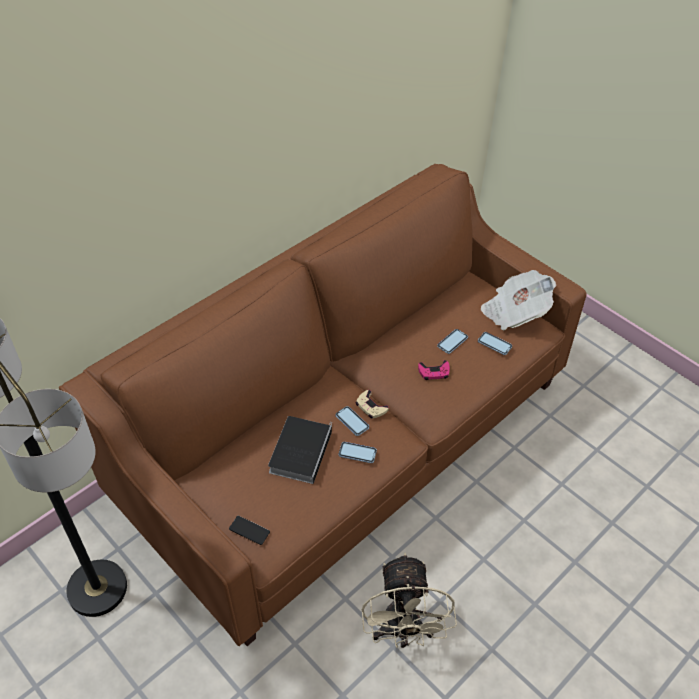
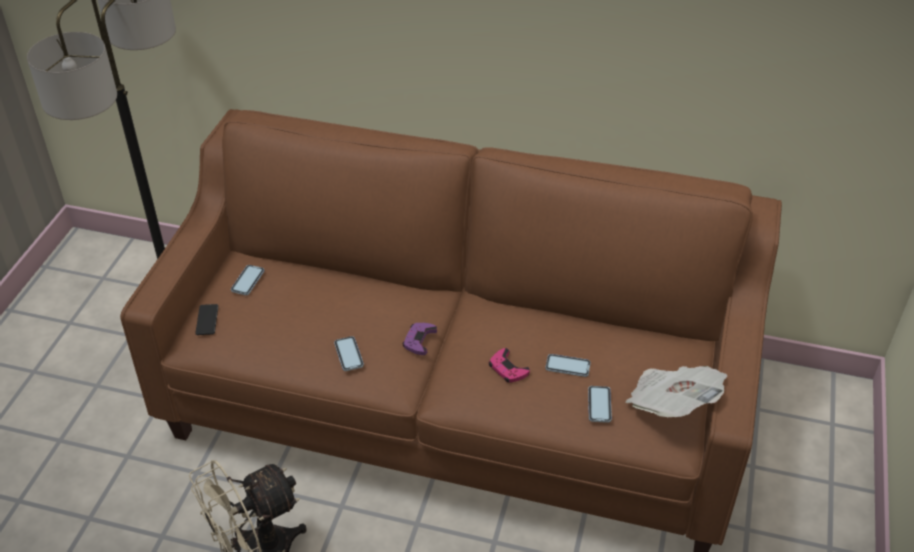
camera: 60 degrees right, 5 degrees down
(300, 450) = (322, 312): book -> none
(352, 421) = (387, 334): phone -> phone (248, 281)
(371, 407) = (419, 340): beige game controller -> purple game controller

